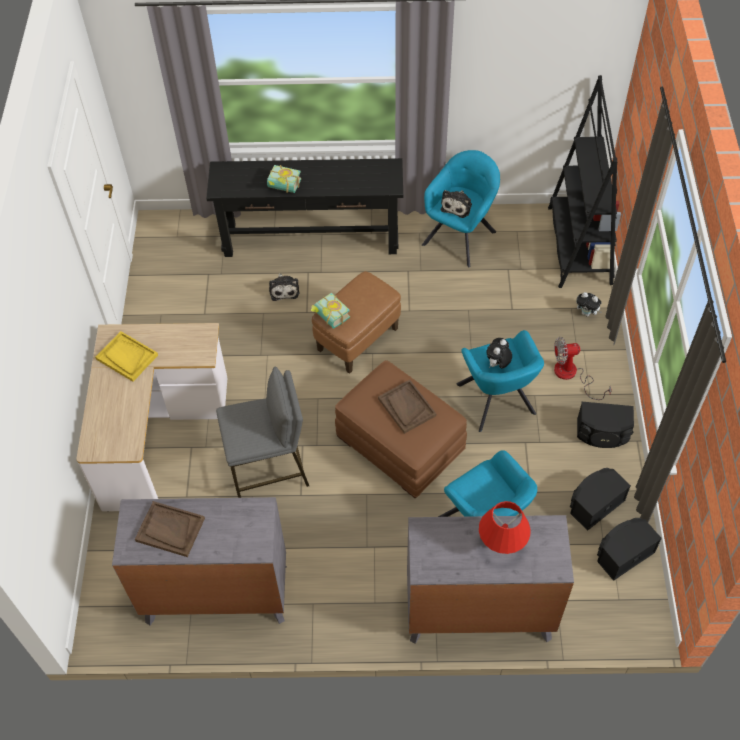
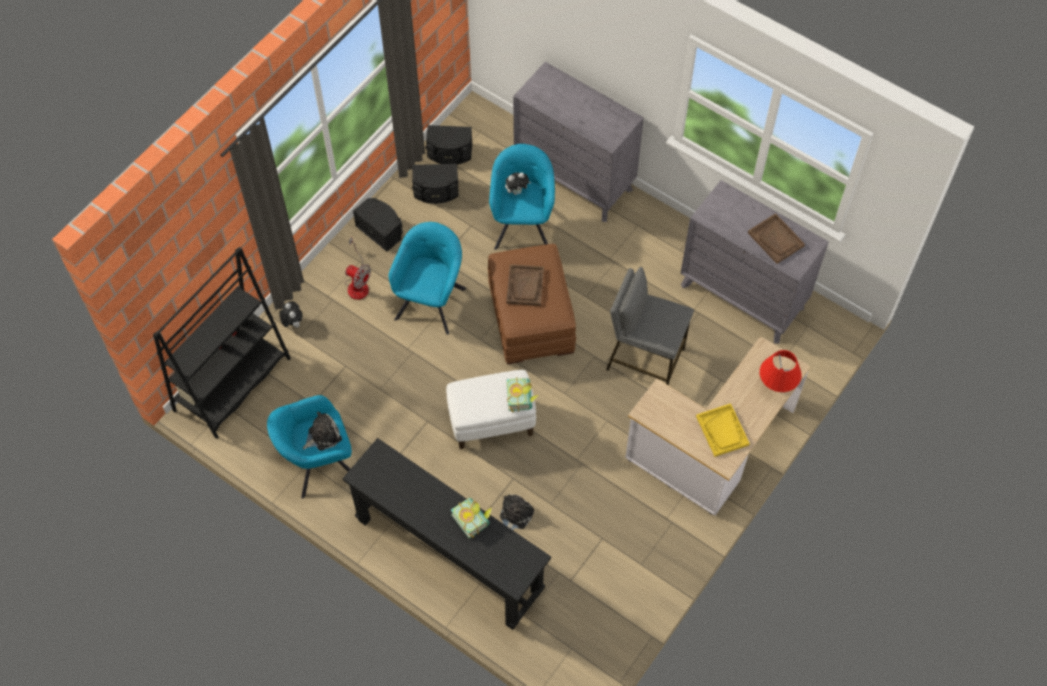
camera: 145 degrees left, 5 degrees up
(358, 339) = (491, 423): brown ottoman -> white ottoman
(497, 364) = (428, 277): plush toy -> plush toy (517, 191)
(501, 544) = (568, 104): red table lamp -> red table lamp (776, 385)

